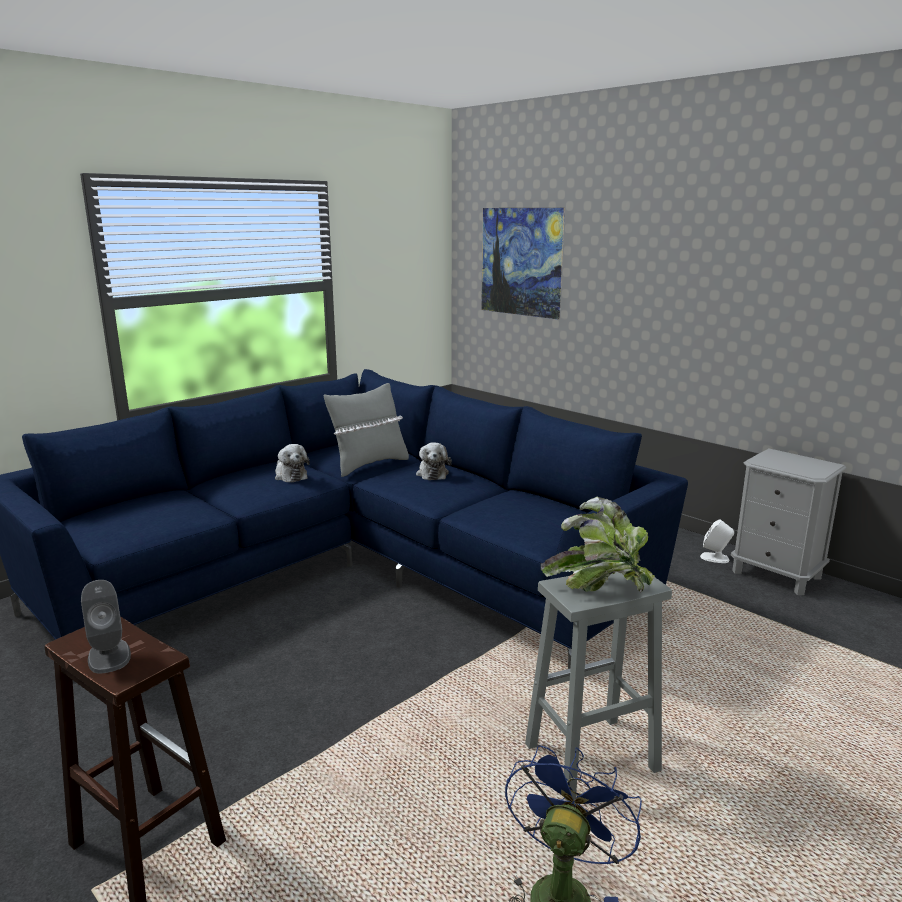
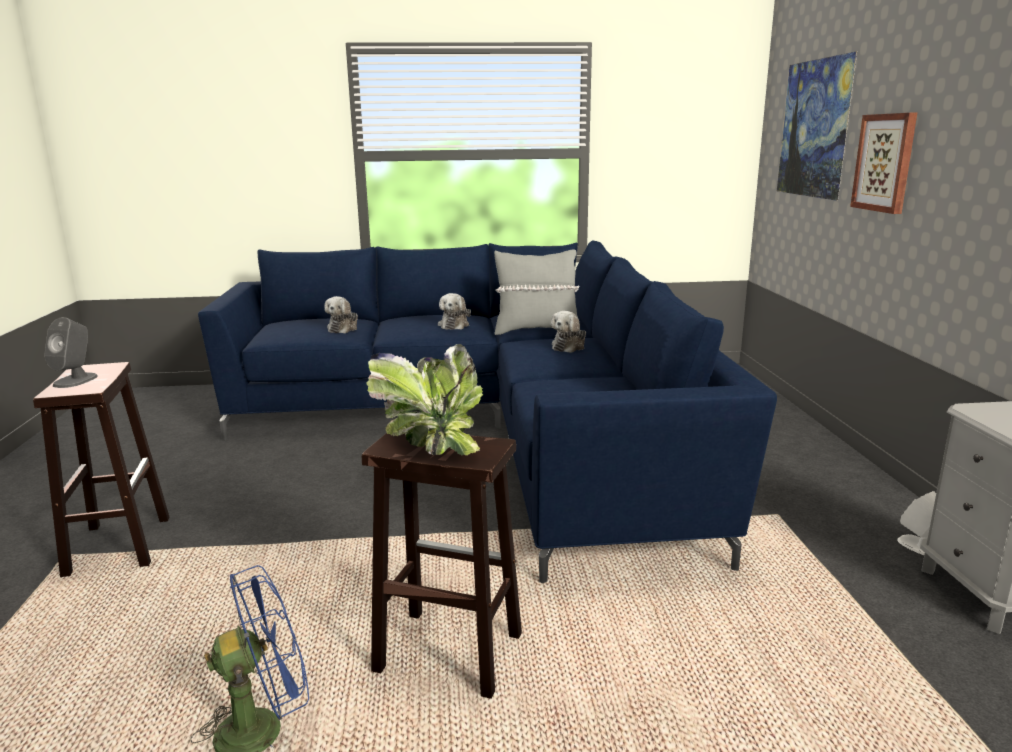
camera: 40 degrees right, 0 degrees up
(179, 506) = (343, 328): none -> plush toy
(590, 758) = (446, 652): grey stool -> brown stool
(608, 293) = (885, 162): none -> picture

